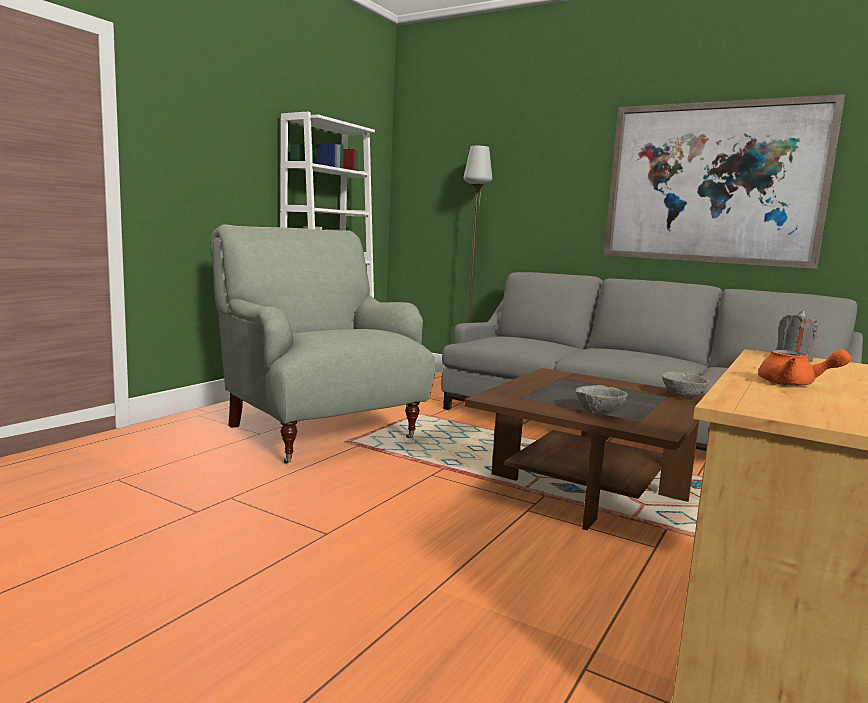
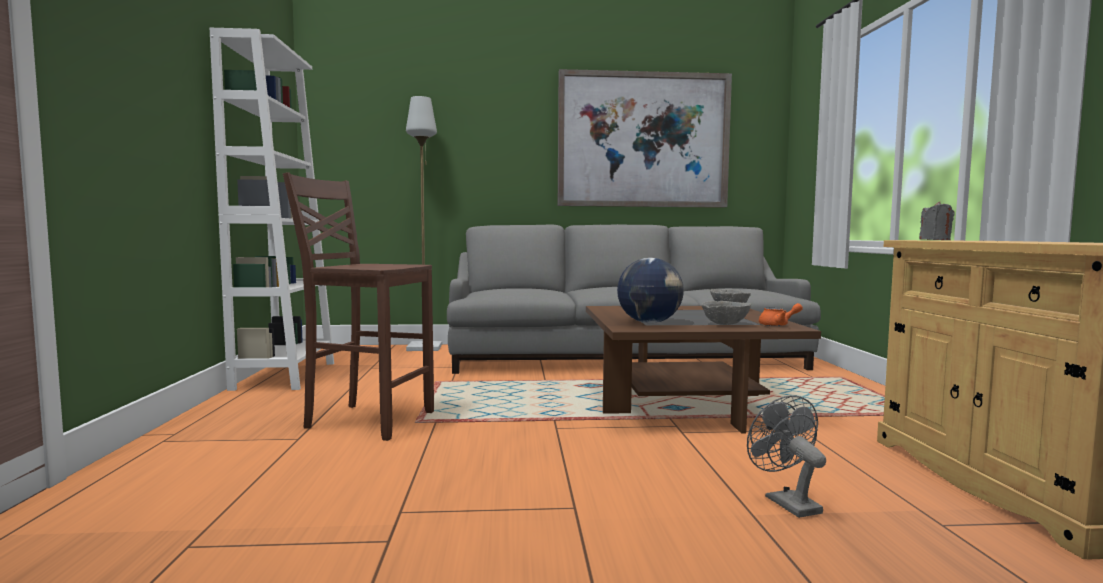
camera: 35 degrees left, 5 degrees down
(319, 432) = (367, 420): grey armchair -> brown stool
(485, 592) = (786, 502): none -> grey fan
(531, 396) = (650, 323): none -> globe
(794, 384) = (1033, 242): orange teapot -> orange teapot (778, 325)

